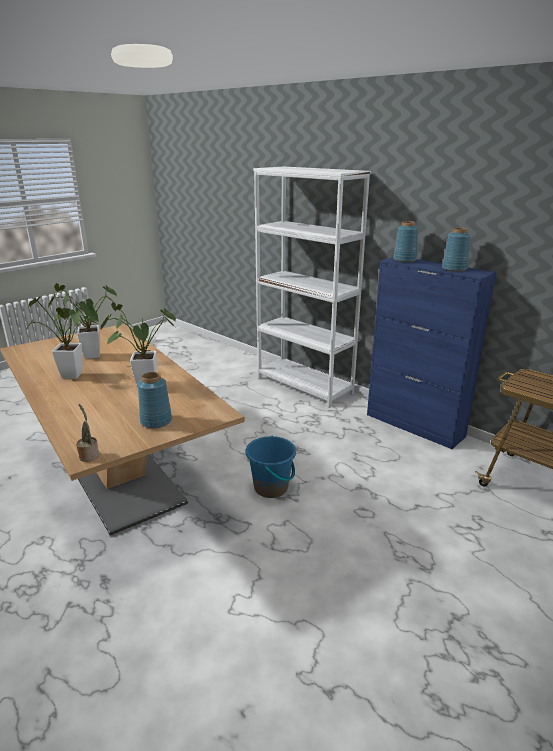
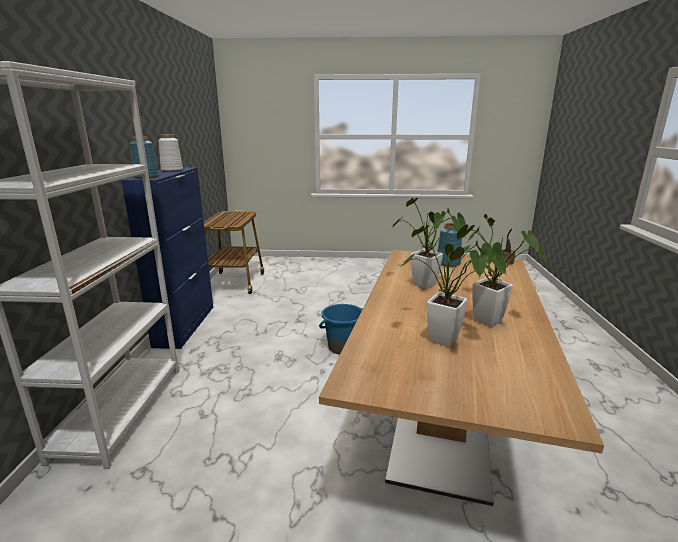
camera: 130 degrees left, 5 degrees down
(454, 269) = (171, 170): blue vase -> white vase

